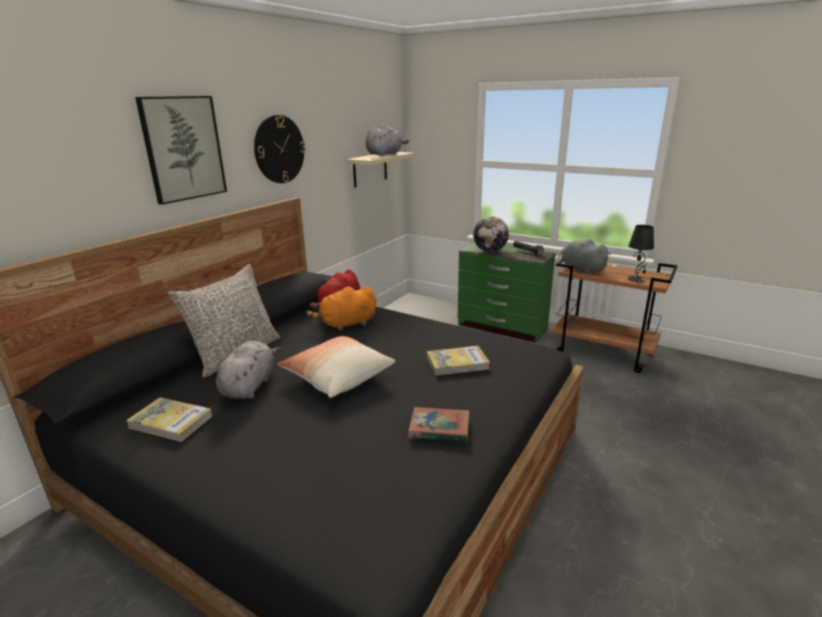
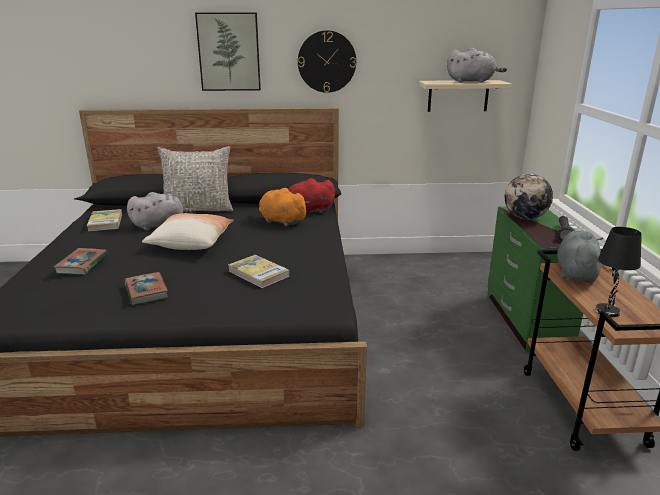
camera: 55 degrees right, 0 degrees up
(321, 457) = (82, 264): none -> book

